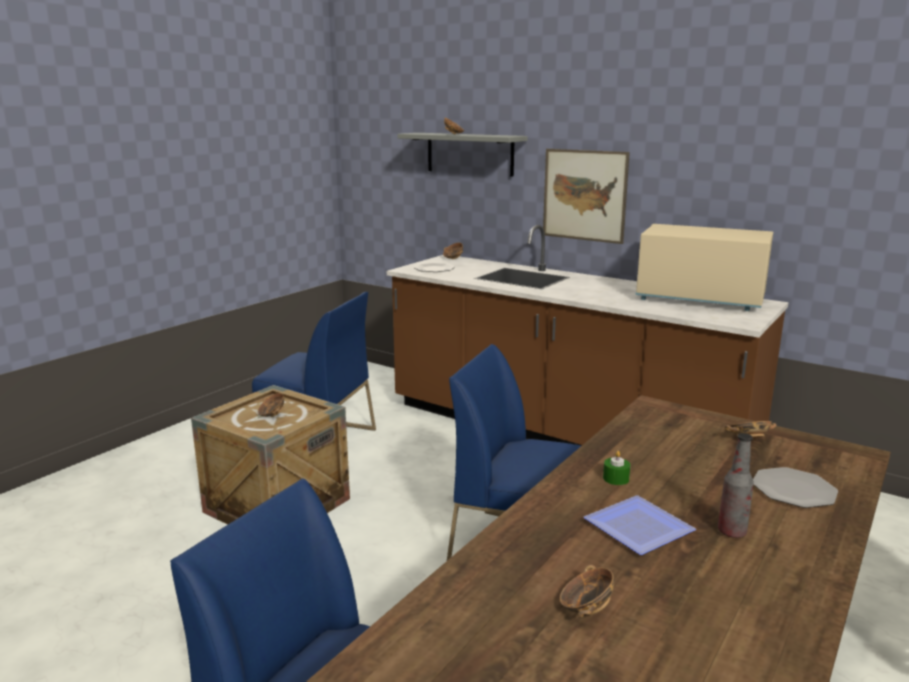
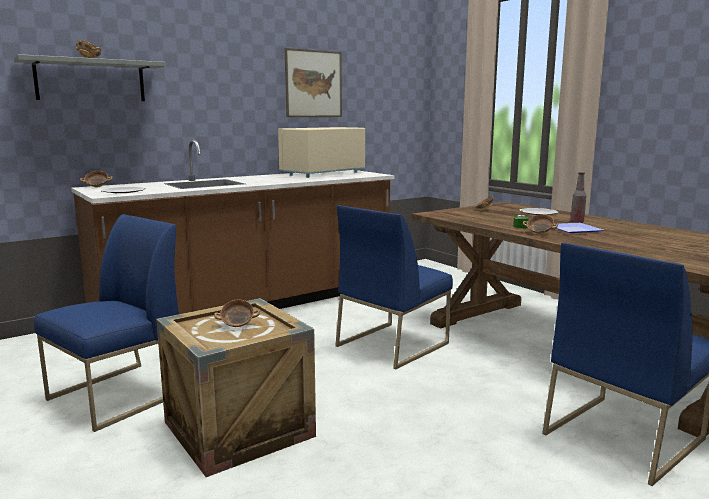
camera: 70 degrees left, 5 degrees down
(584, 195) = (213, 113): picture -> picture (313, 84)
(585, 608) = (647, 242): bowl -> bowl (539, 233)

